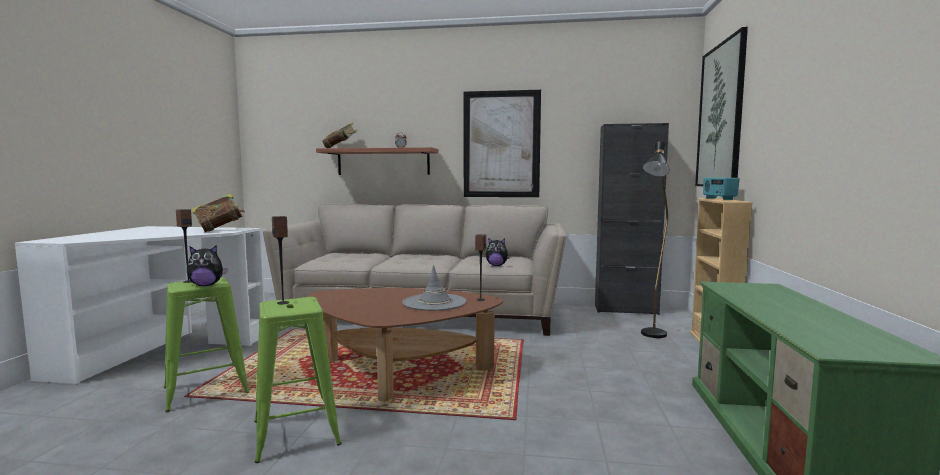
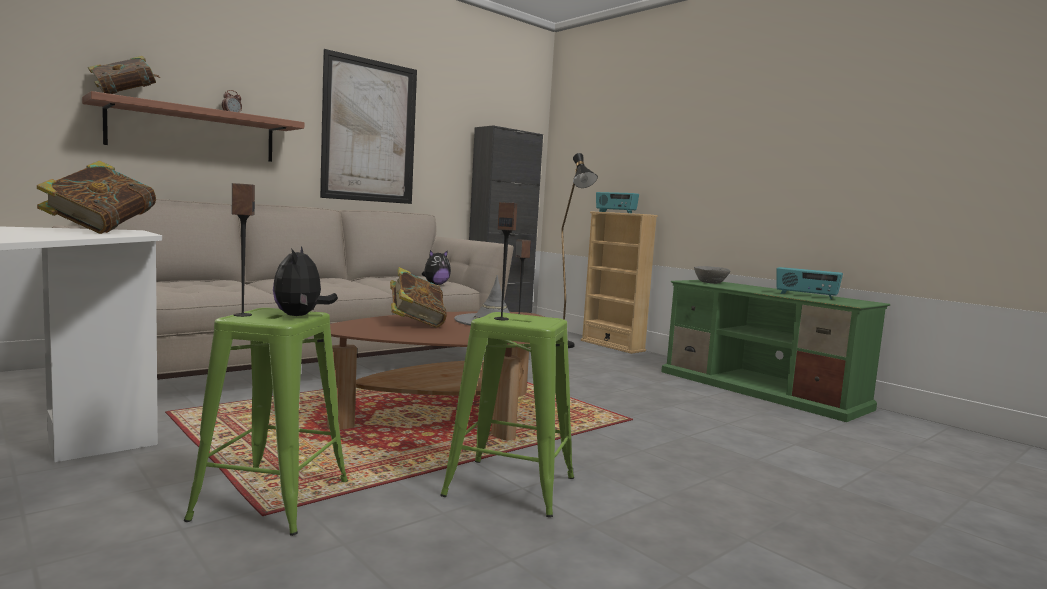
camera: 50 degrees left, 0 degrees up
(206, 285) = (300, 316): plush toy -> plush toy turned 150 degrees clockwise
(378, 296) = (416, 323): none -> book
(720, 116) = (593, 135): picture -> none
(747, 289) = (710, 283): none -> grey bowl
(813, 326) = (806, 296): none -> radio

